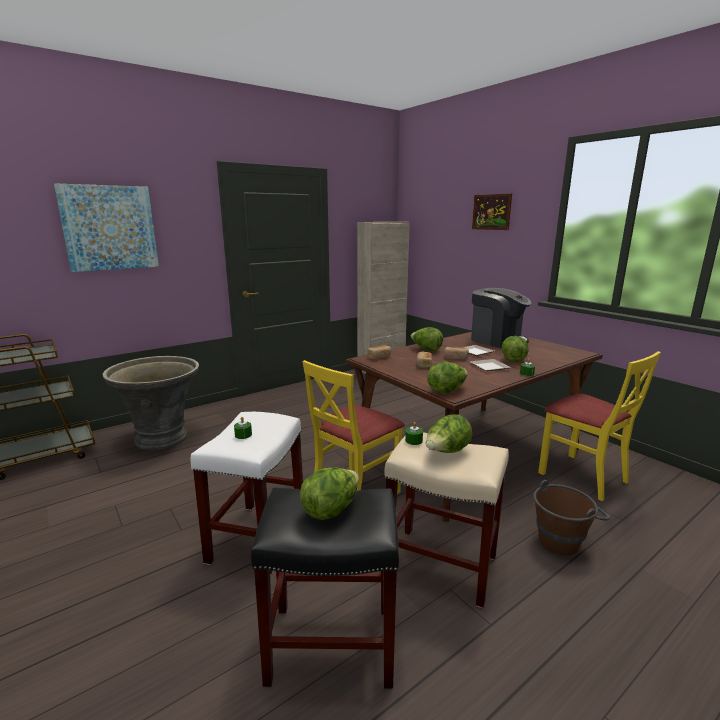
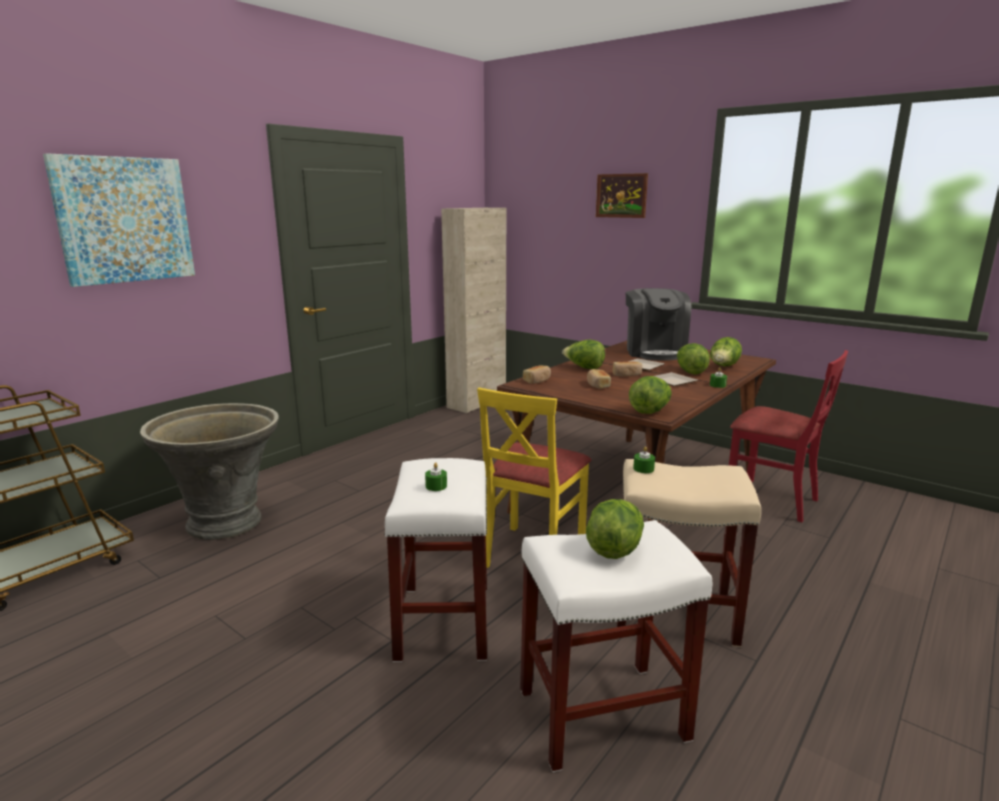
camera: 15 degrees left, 0 degrees up
(329, 644) = (601, 715): black stool -> white stool
(447, 452) = (686, 476): lettuce -> lettuce (723, 367)
(497, 340) = (654, 352): coffee machine -> coffee machine turned 60 degrees clockwise
(564, 538) = (784, 565): brown bucket -> none
(583, 476) = (771, 500): yellow chair -> red chair

